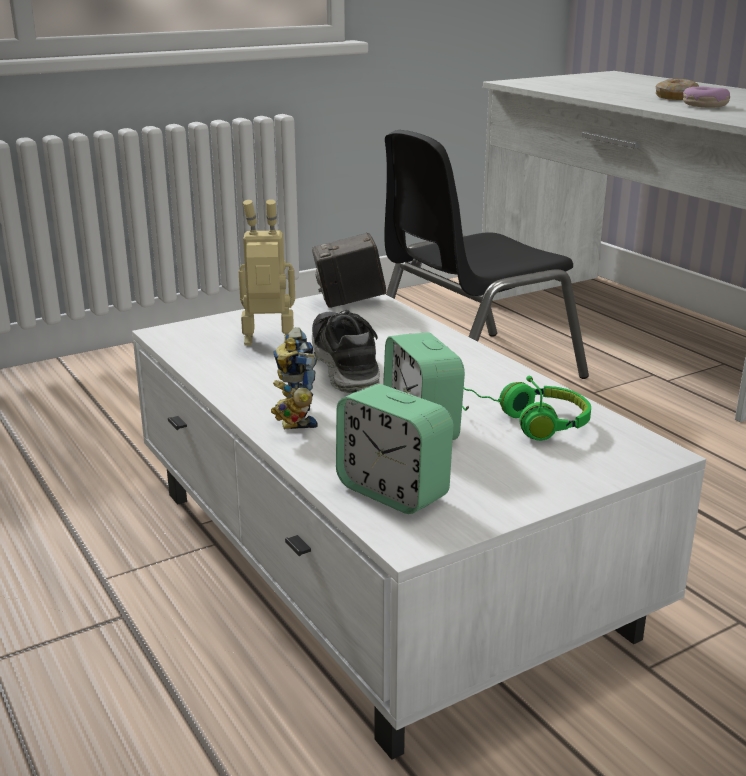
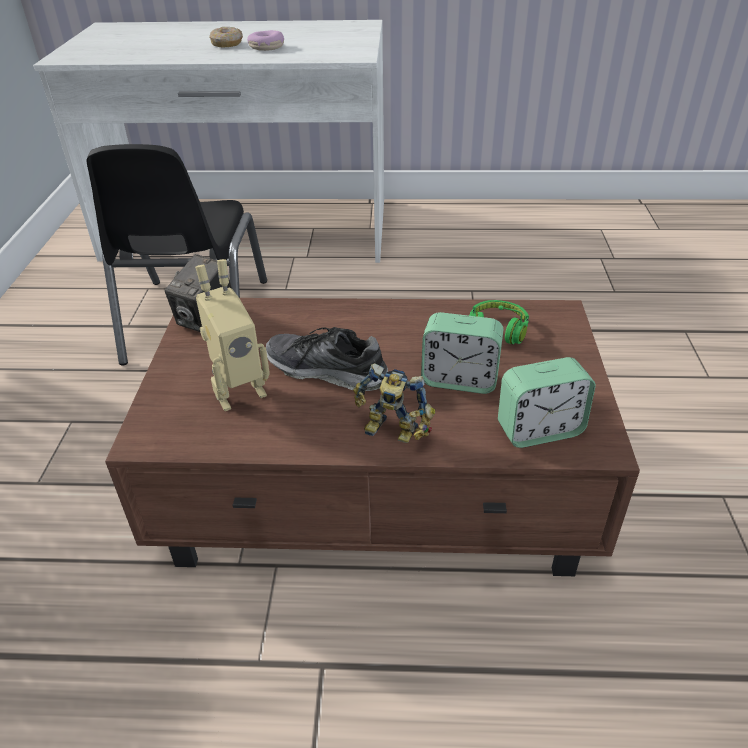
camera: 55 degrees left, 15 degrees up
(268, 343) = (237, 391): toy robot -> toy robot turned 150 degrees counterclockwise
(379, 562) = (380, 485): white coffee table -> brown coffee table

